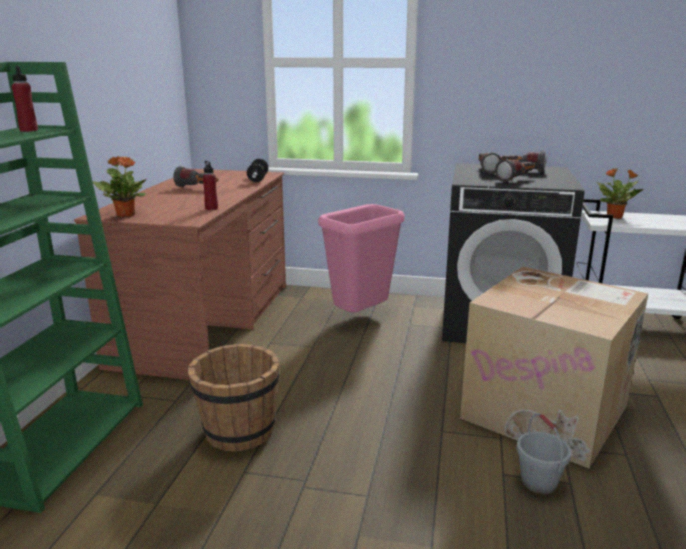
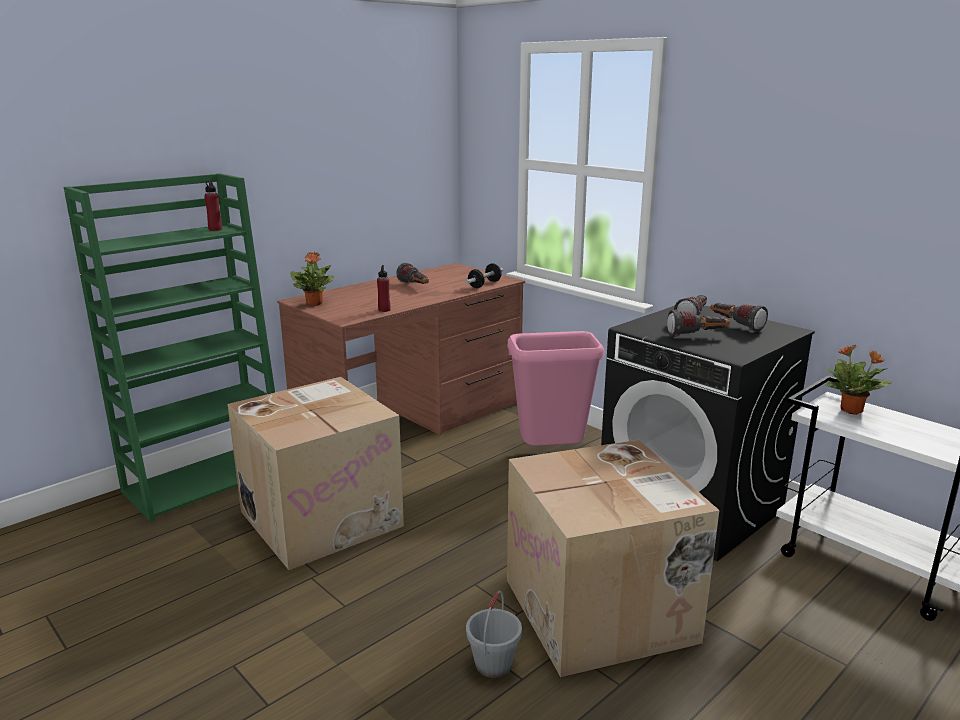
camera: 35 degrees right, 0 degrees up
(238, 431) = (322, 517): brown bucket -> cardboard box

